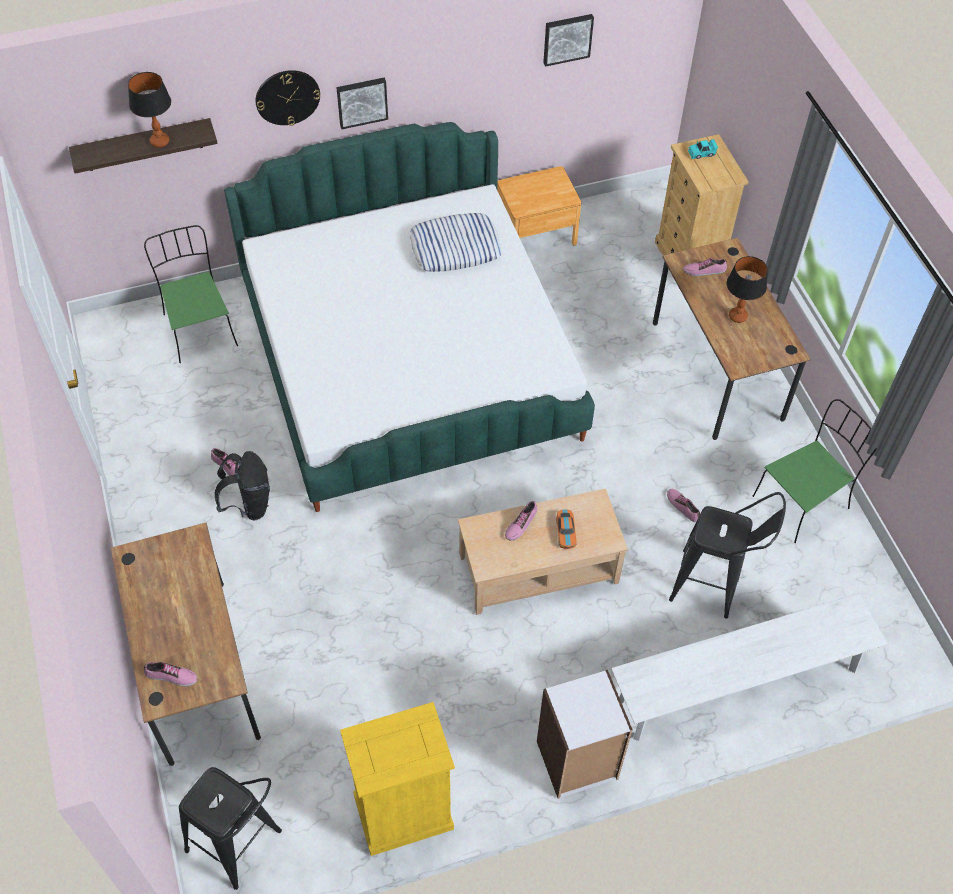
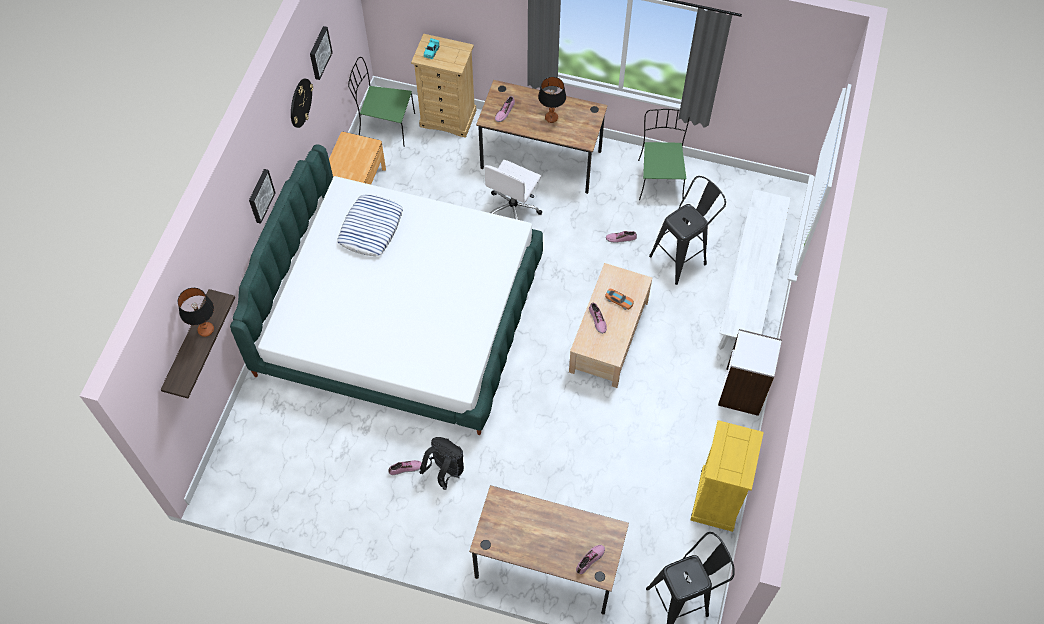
camera: 55 degrees left, 5 degrees up
(199, 328) = (272, 427): green chair -> green chair (385, 125)
(287, 97) = (233, 232): wall clock -> wall clock (300, 102)
(628, 381) = (513, 208): none -> white office chair

